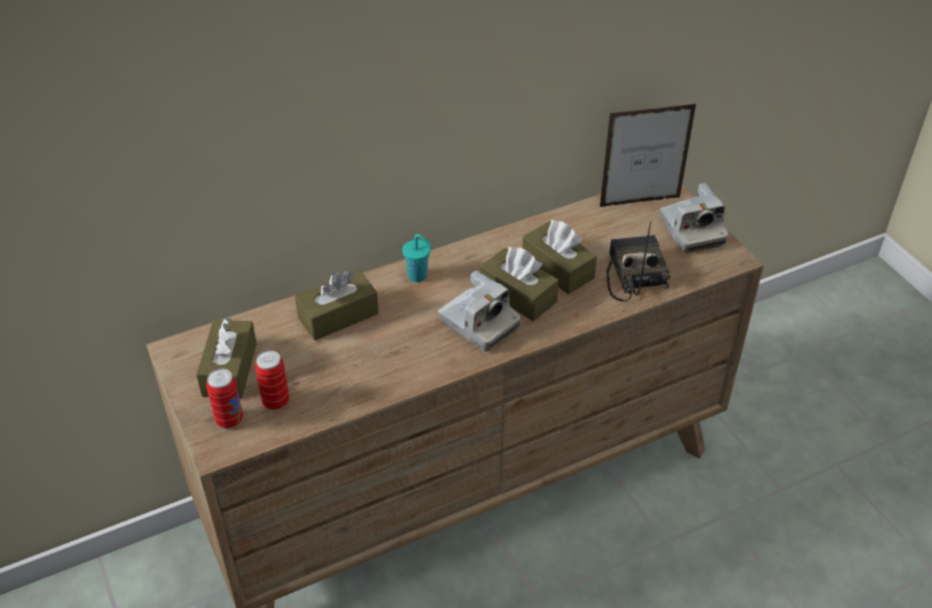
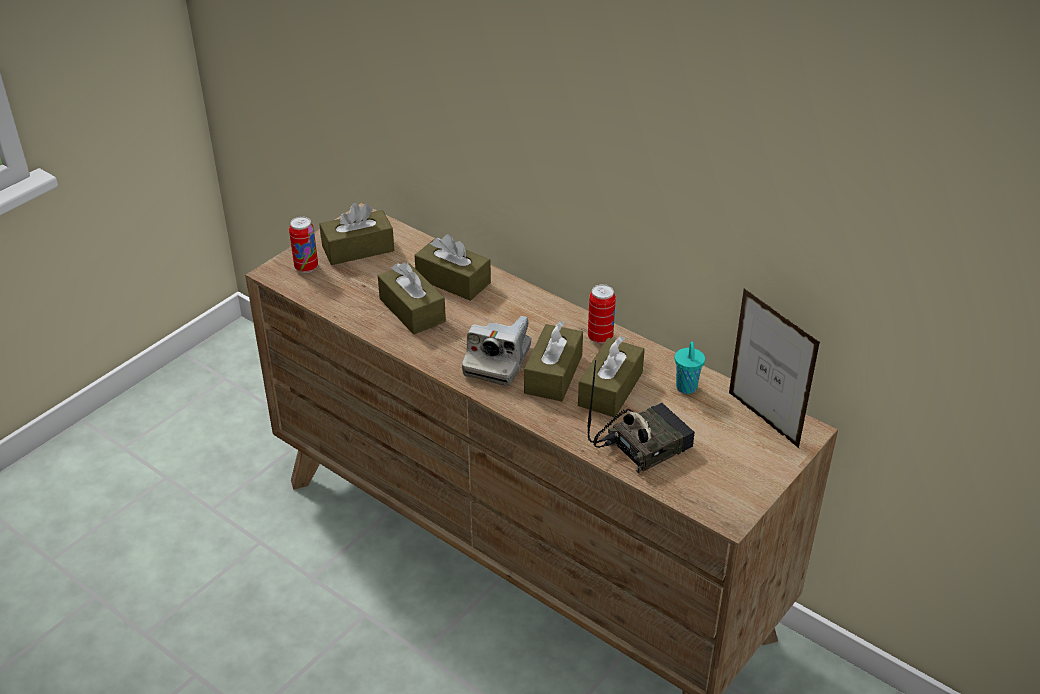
camera: 65 degrees right, 5 degrees down
(276, 401) = (337, 282): can -> can (600, 337)
(363, 358) = (412, 310): none -> brown tissue box
(418, 276) = (533, 308): turquoise cup -> turquoise cup (686, 388)
(691, 231) = (748, 471): camera -> none

